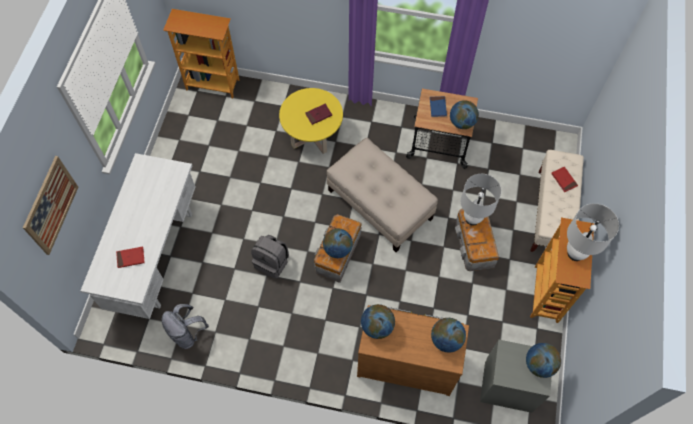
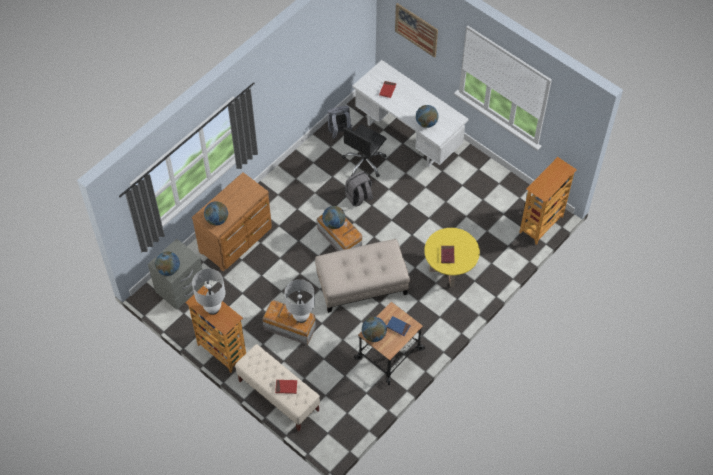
camera: 120 degrees right, 5 degrees down
(219, 282) = (364, 162): none -> black office chair
(377, 326) = (251, 188): globe -> globe (426, 123)

